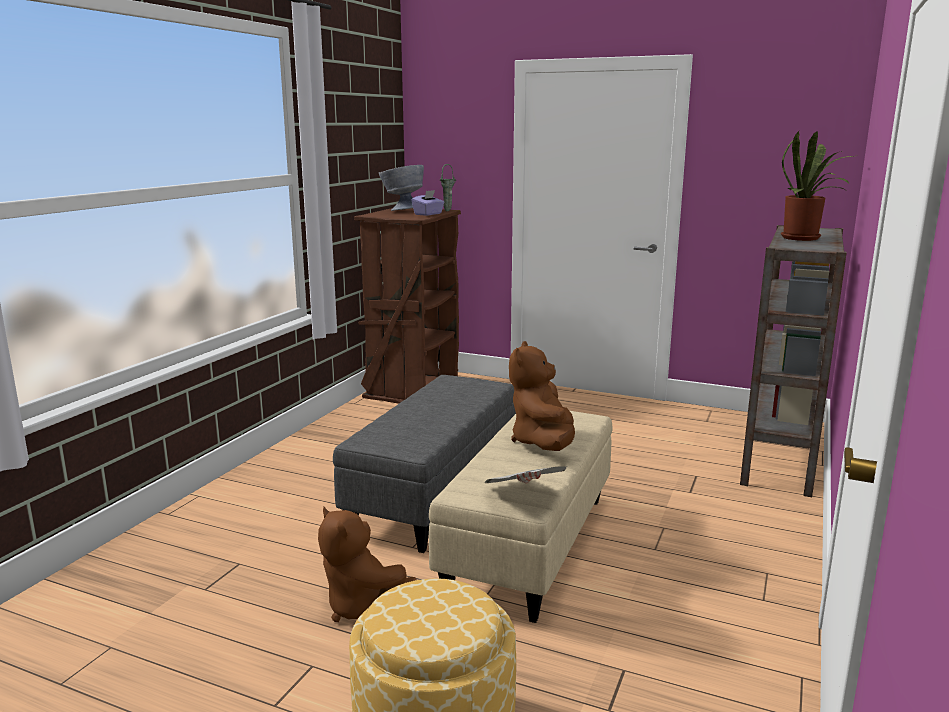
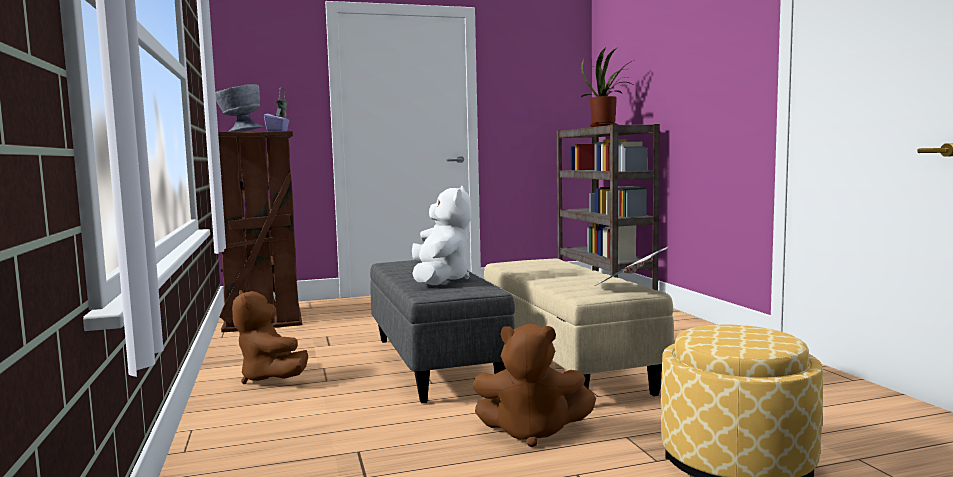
camera: 40 degrees left, 10 degrees down
(419, 421) = (440, 280): none -> white plush toy
(543, 443) = (560, 271): brown plush toy -> brown plush toy (271, 378)

